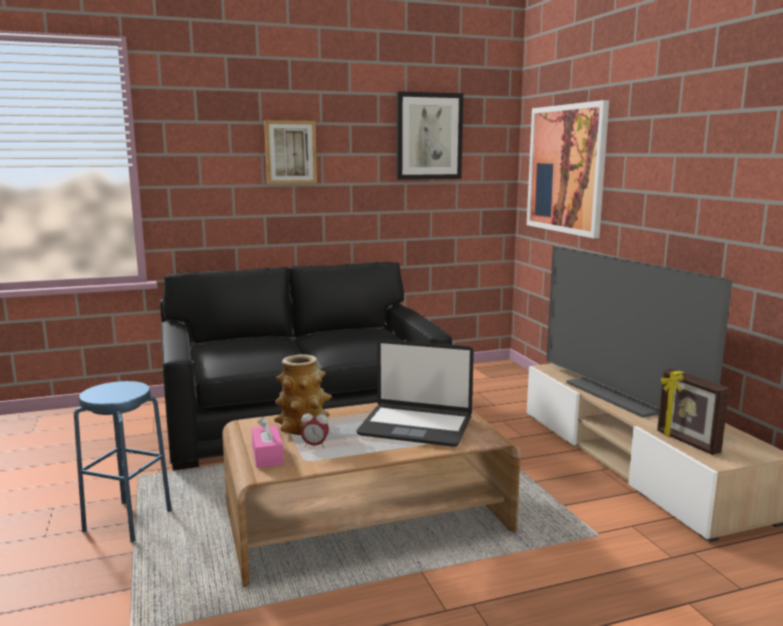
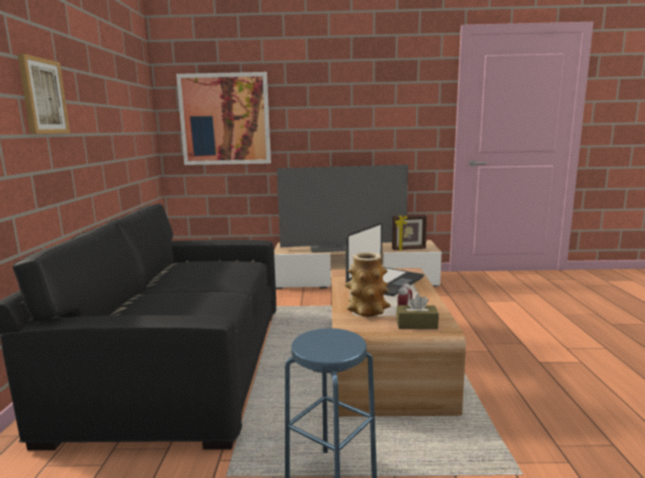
camera: 70 degrees left, 0 degrees up
(267, 456) = (416, 324): pink tissue box -> brown tissue box
(428, 136) = (118, 90): picture -> none

